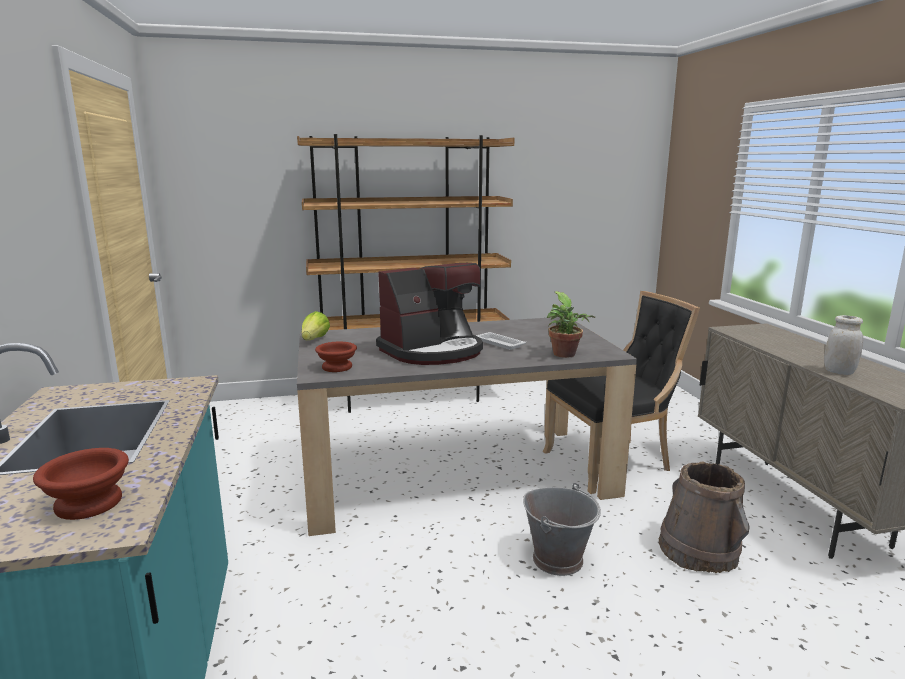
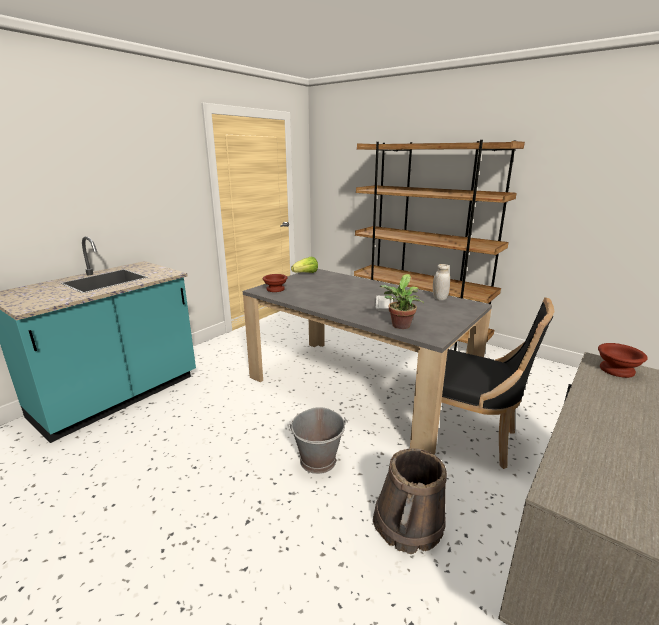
camera: 50 degrees right, 5 degrees up
(86, 505) = (42, 300): brown bowl -> brown bowl (615, 370)
(433, 351) = (337, 297): coffee machine -> none
(839, 372) = (583, 440): white jar -> white jar (439, 298)

